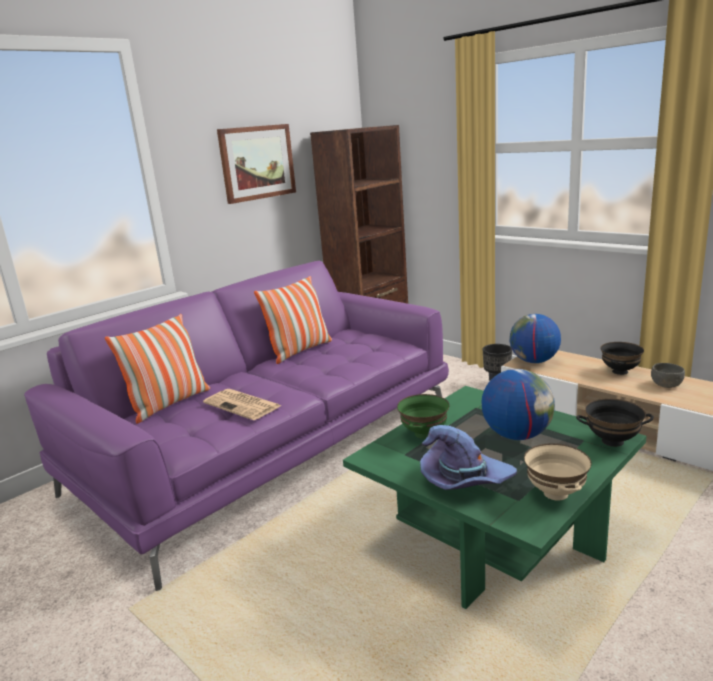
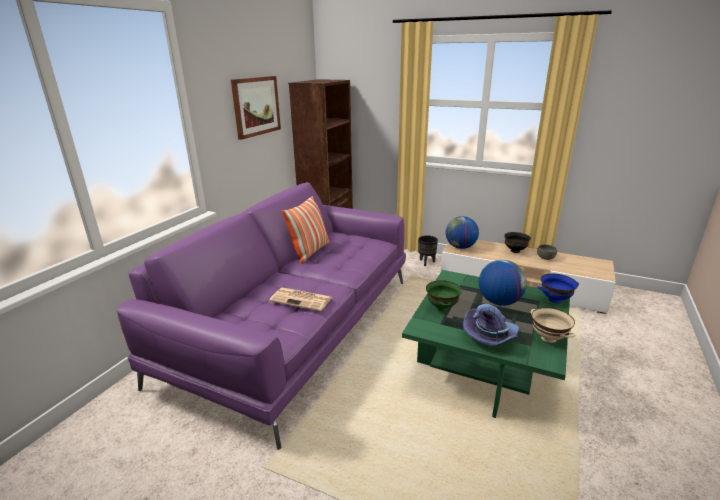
camera: 20 degrees left, 5 degrees up
(169, 404) = (239, 304): pillow -> none
(612, 441) = (555, 300): black bowl -> blue bowl

